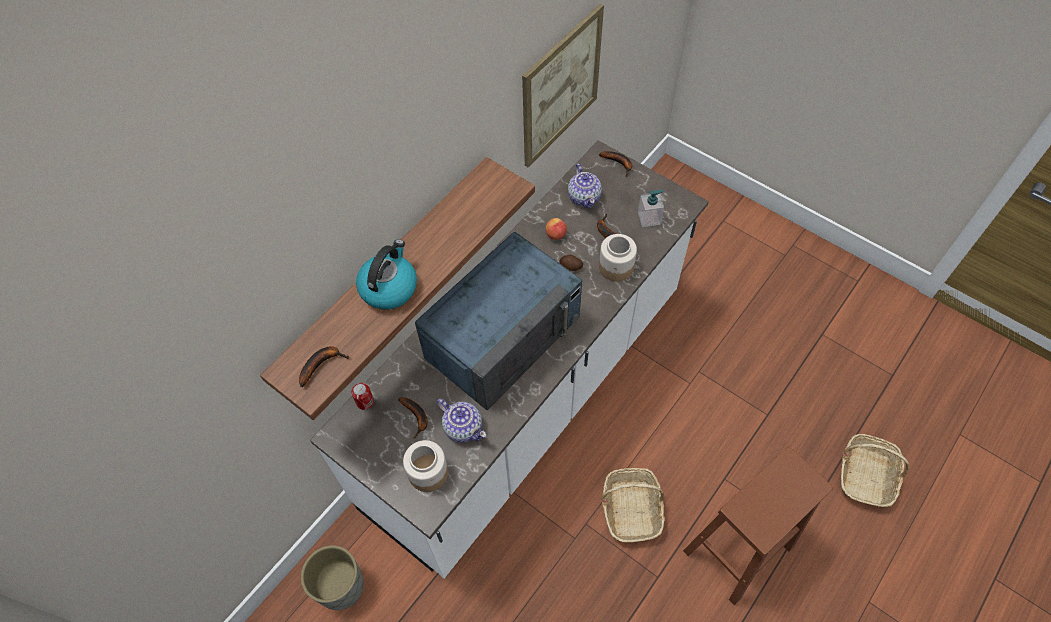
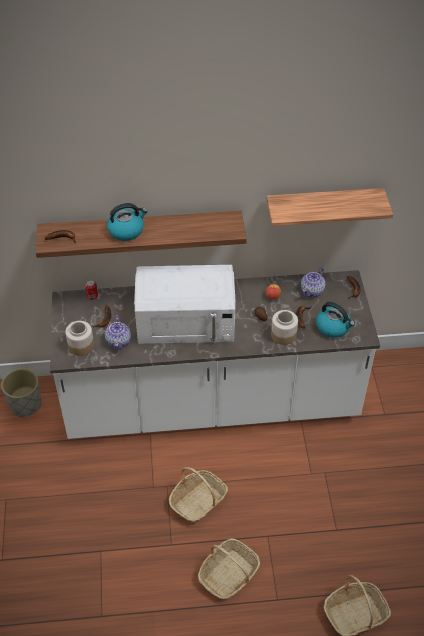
camera: 45 degrees right, 10 degrees down
(503, 335) = (186, 319): blue microwave -> white microwave
(561, 87) = (323, 207): picture -> shelf
(649, 218) = (333, 327): soap dispenser -> kettle
(737, 550) = (228, 574): brown stool -> basket

